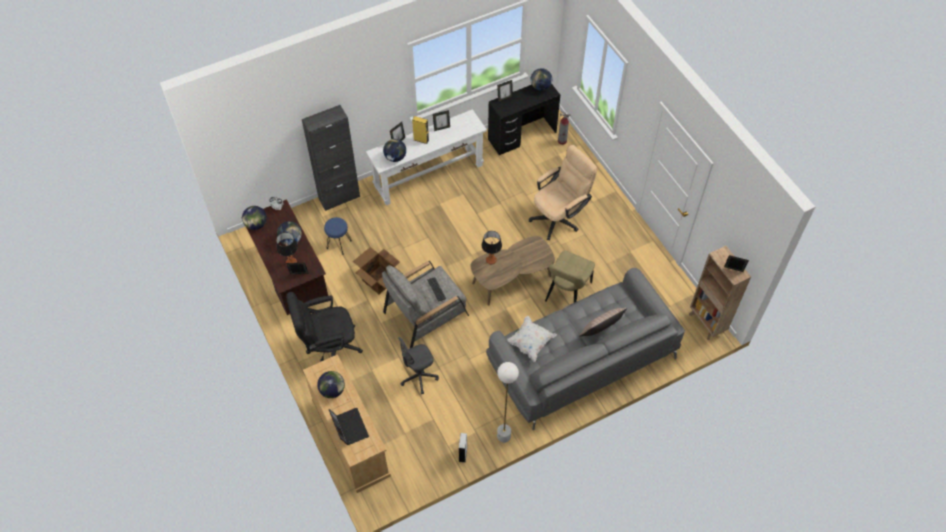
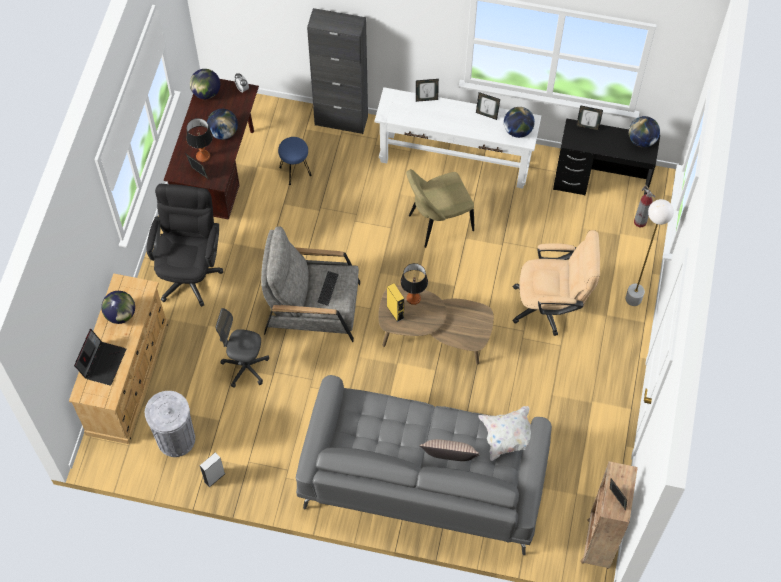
camera: 40 degrees right, 5 degrees up
(329, 346) = (190, 271): black office chair -> black office chair turned 75 degrees clockwise
(379, 280) = (300, 238): cardboard box -> none
(395, 157) = (407, 115): globe -> globe (517, 131)
(417, 450) = (176, 439): none -> grey trash can
(421, 140) = (452, 113): yellow speaker -> yellow speaker (395, 312)
(503, 436) = (269, 491): white floor lamp -> white floor lamp (633, 299)
(530, 342) = (365, 415): white pillow -> white pillow (508, 437)
(567, 293) = (476, 395): beige chair -> beige chair (438, 223)

